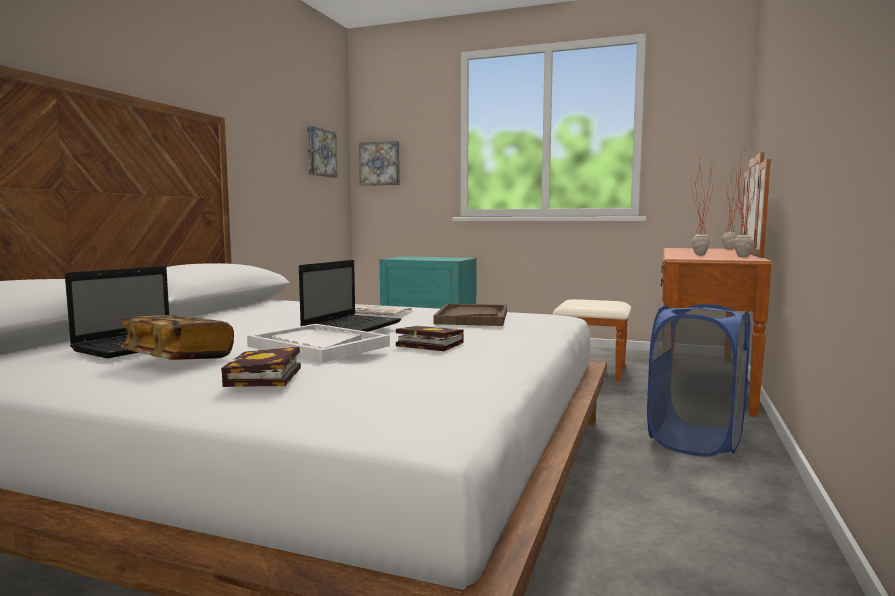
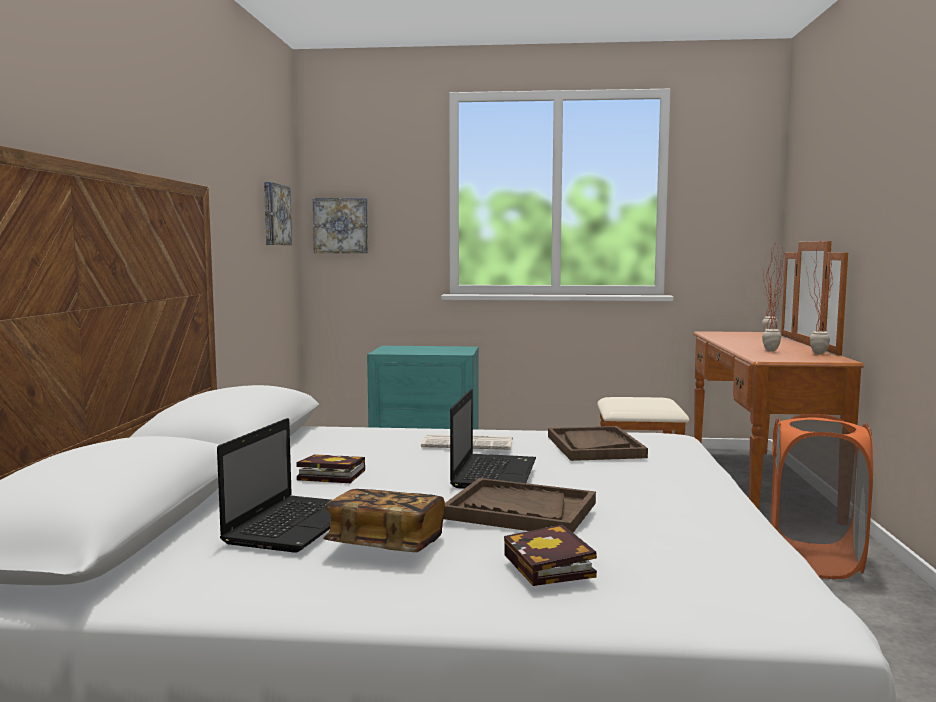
camera: 15 degrees left, 0 degrees up
(318, 346) = (519, 511): white tray -> brown tray
(426, 344) = (614, 494): book -> book (328, 475)
(695, 441) = (814, 561): blue laundry basket -> orange laundry basket

